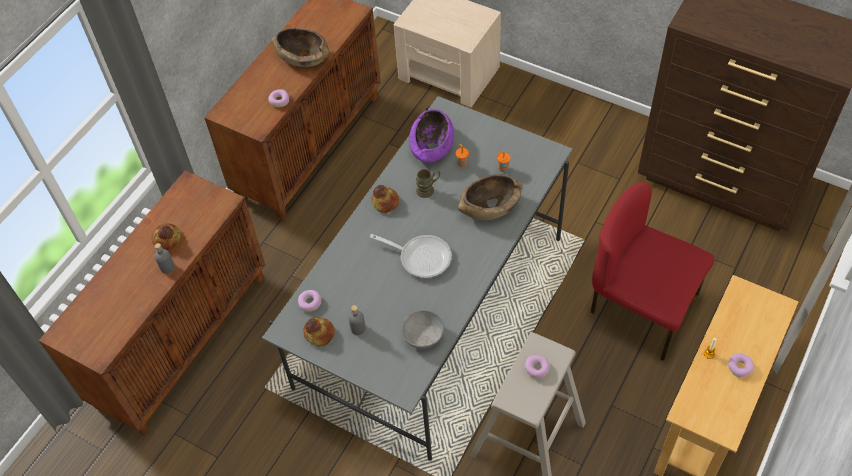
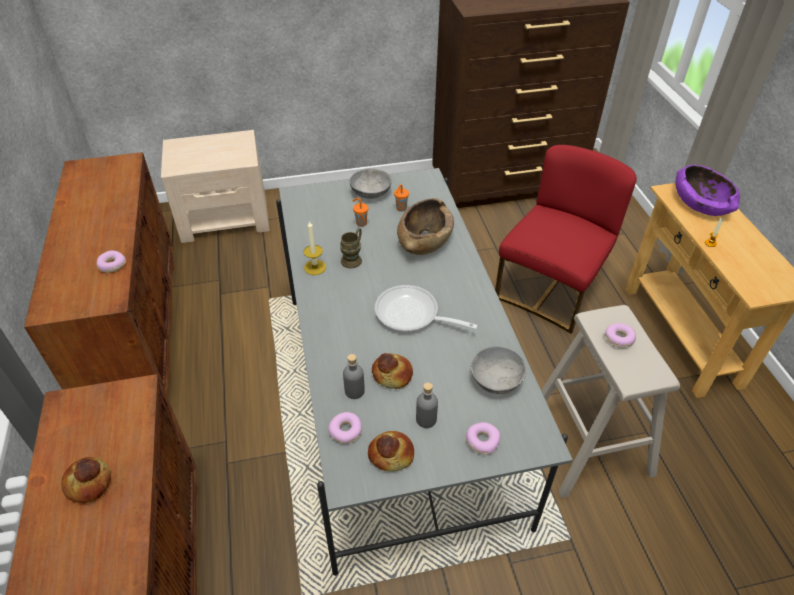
camera: 45 degrees left, 10 degrees down
(167, 267) = (120, 516): grey bottle -> grey bottle (354, 391)
(303, 57) = (103, 218): brown bowl -> none
(385, 202) = (323, 291): bread -> bread (392, 374)
(397, 180) = (315, 267): none -> candle
(421, 257) = (412, 315): frying pan -> frying pan turned 135 degrees counterclockwise
(432, 146) = (318, 225): purple bowl -> purple bowl (701, 204)
(496, 140) = (370, 192): none -> grey bowl
(641, 308) = (550, 290): red chair -> red chair turned 135 degrees clockwise
(739, 367) = (739, 239): donut -> donut (482, 441)

